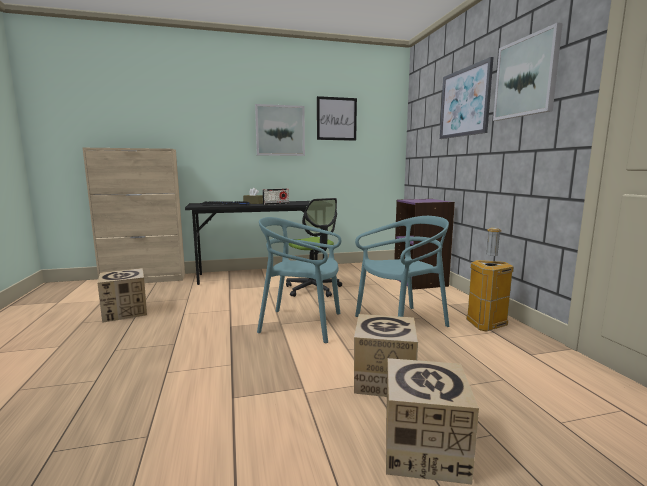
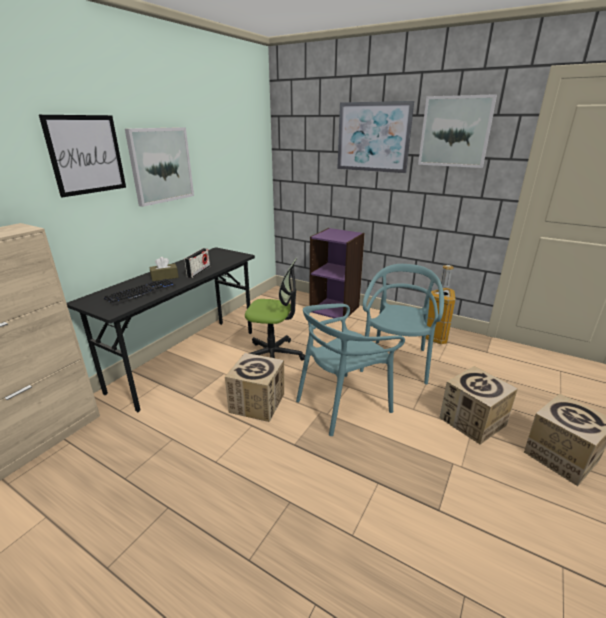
camera: 45 degrees left, 15 degrees up
(125, 312) = (134, 508): cardboard box -> cardboard box (257, 403)
(336, 119) = (216, 141): picture -> picture (86, 155)

